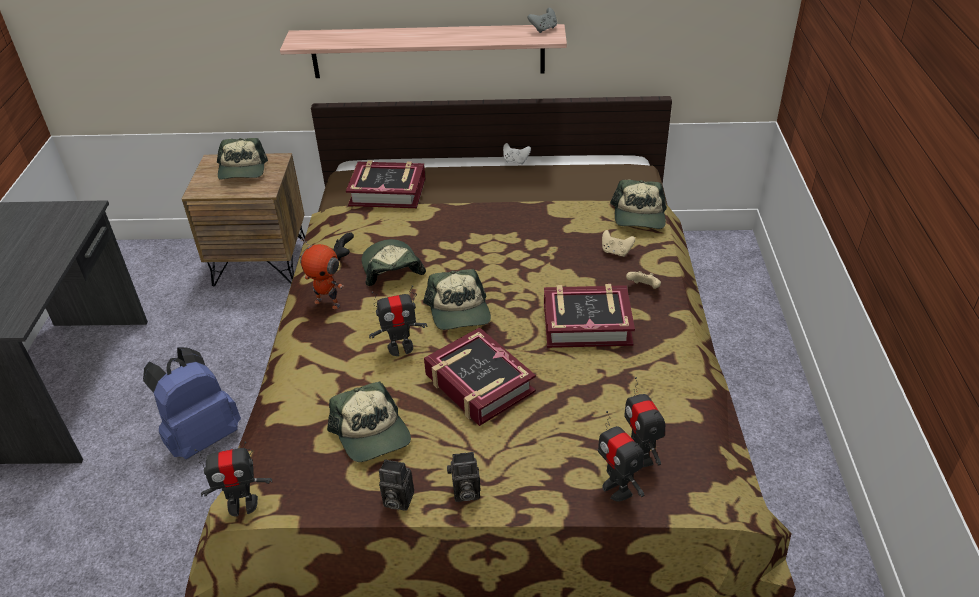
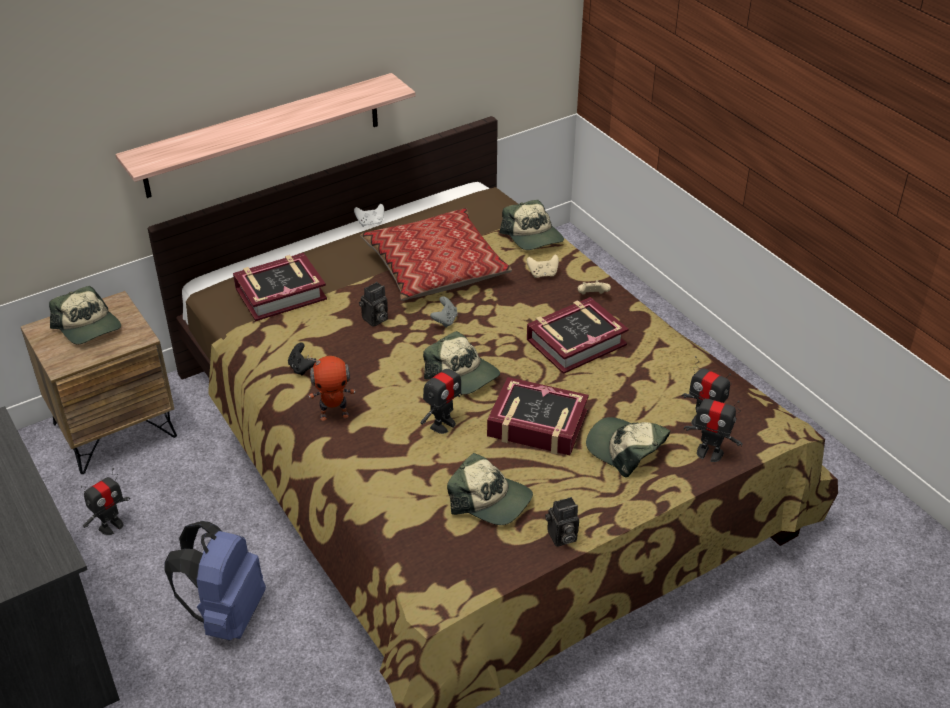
camera: 35 degrees left, 0 degrees up
(242, 504) = (440, 602): toy robot -> toy robot (111, 526)
(391, 268) = (361, 362): cap -> cap (626, 449)
(464, 492) = (606, 507): camera -> camera (375, 320)
(528, 212) = (435, 266): none -> pillow
(543, 29) = (379, 83): grey game controller -> grey game controller (445, 320)

